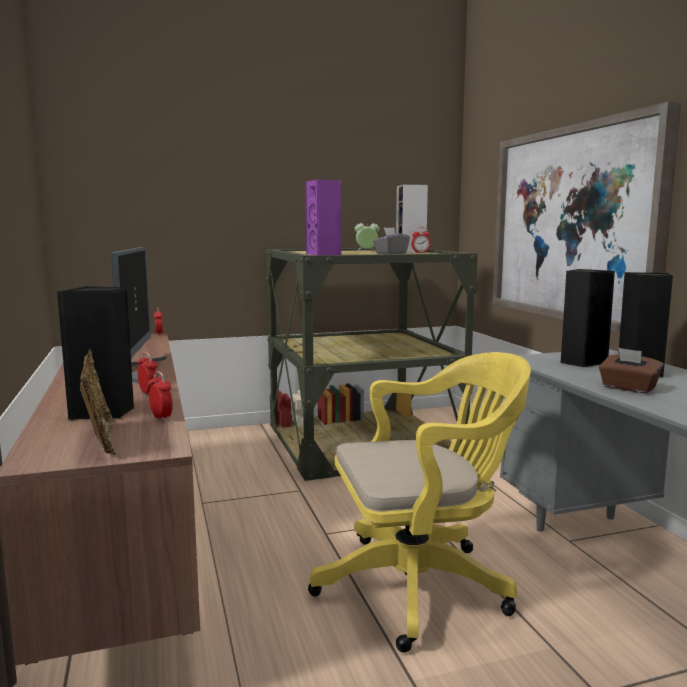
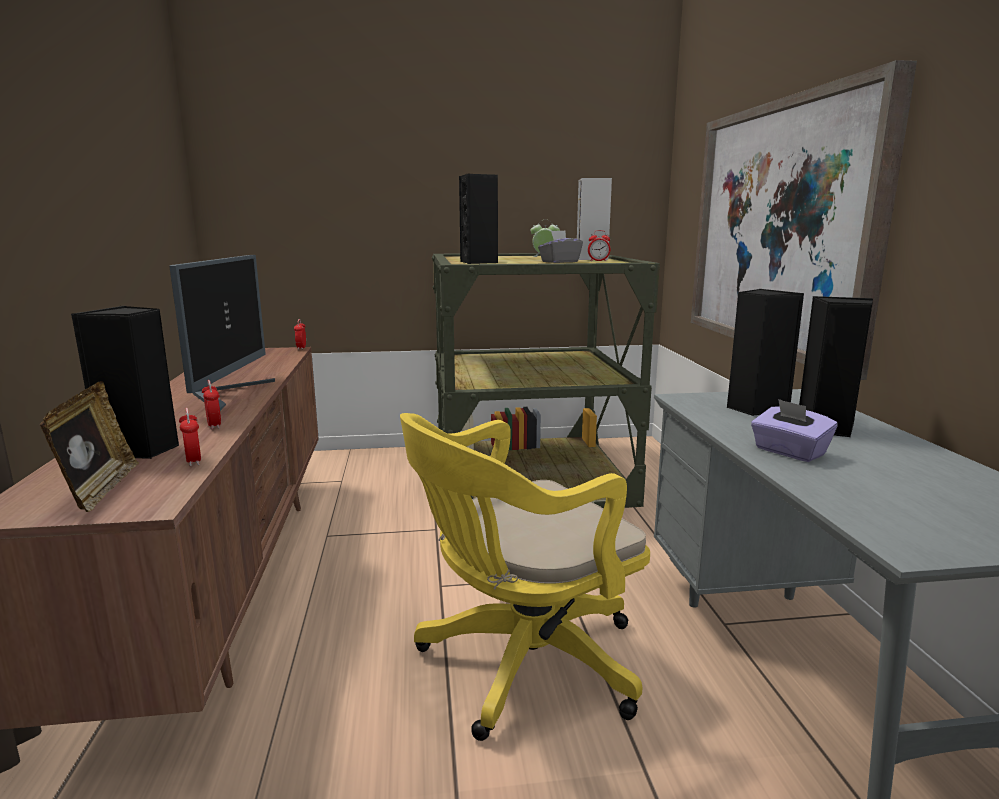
camera: 10 degrees right, 5 degrees up
(324, 254) = (479, 262): purple speaker -> black speaker
(422, 585) = (520, 665): yellow office chair -> yellow office chair turned 150 degrees clockwise
(628, 388) = (789, 452): brown tissue box -> purple tissue box

